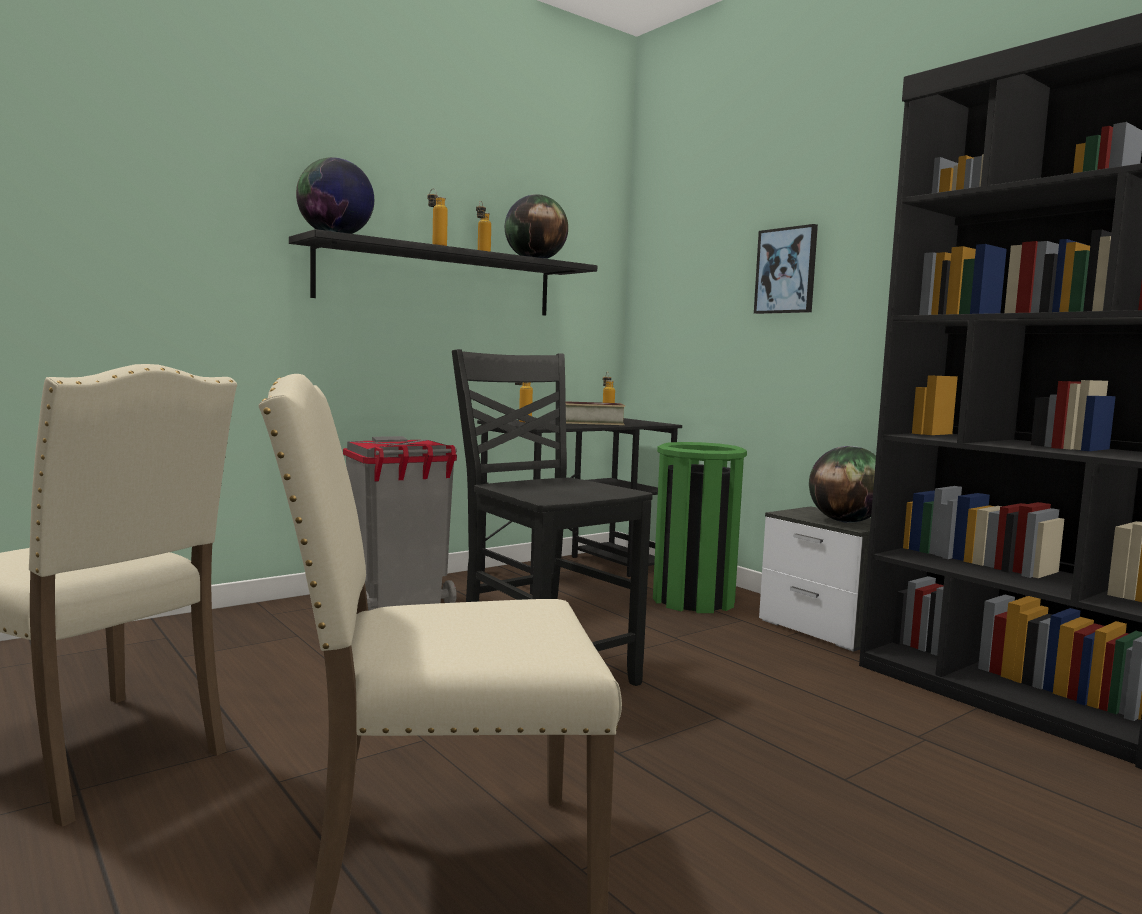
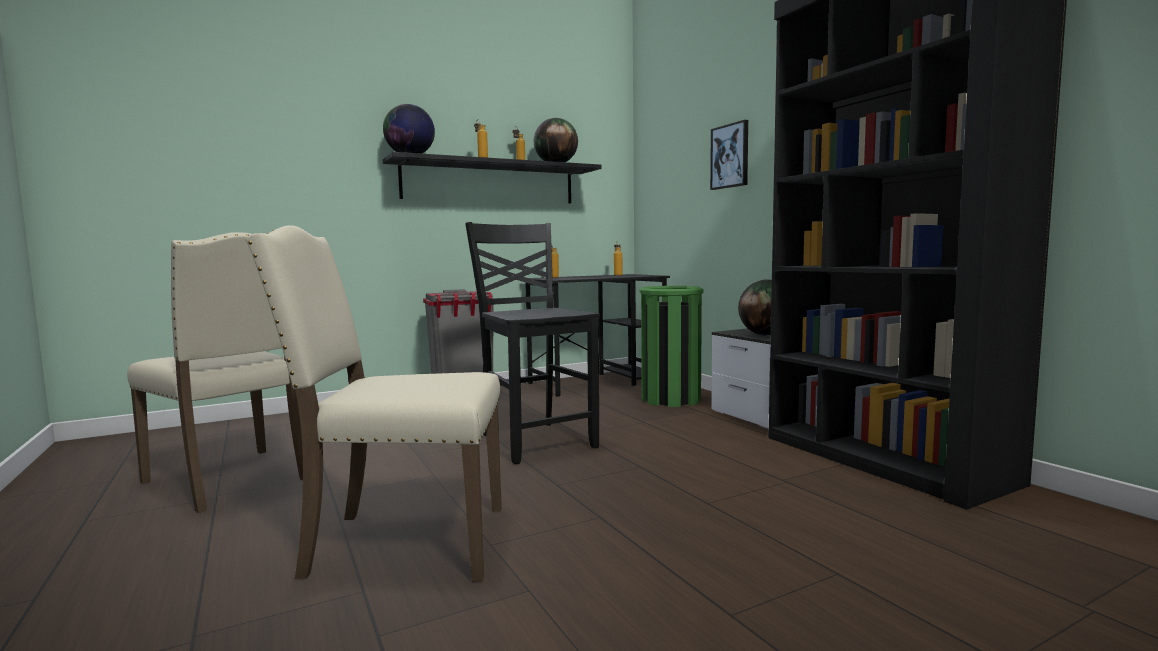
camera: 10 degrees right, 0 degrees up
(591, 422) = (603, 276): book -> none

